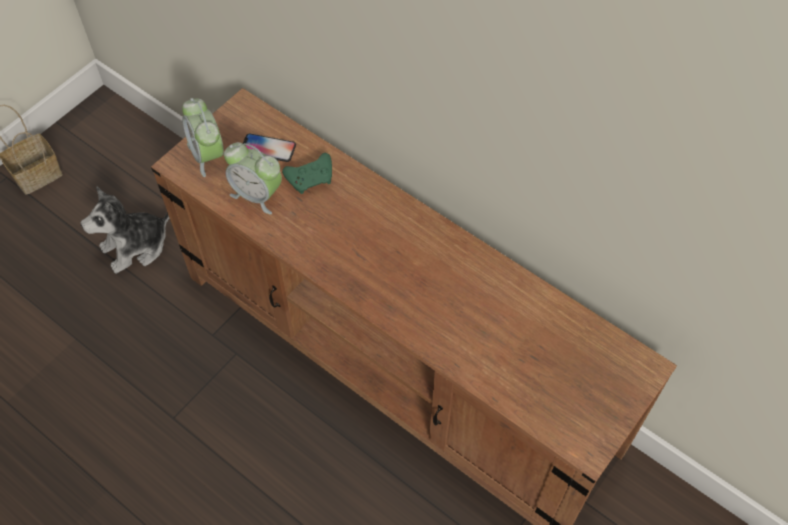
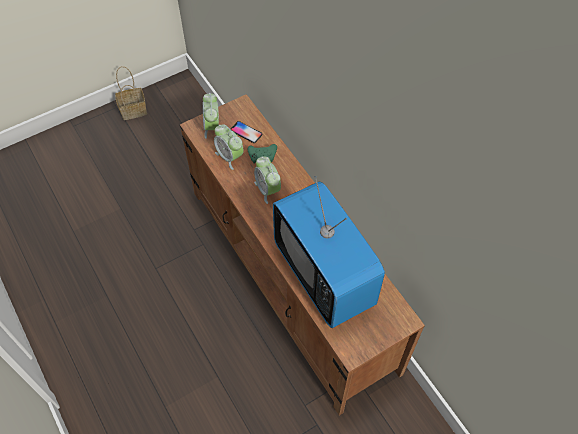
camera: 20 degrees right, 0 degrees up
(136, 246) = (171, 167): plush toy -> none
(342, 229) = (268, 189): none -> alarm clock
(490, 338) = (324, 275): none -> television

